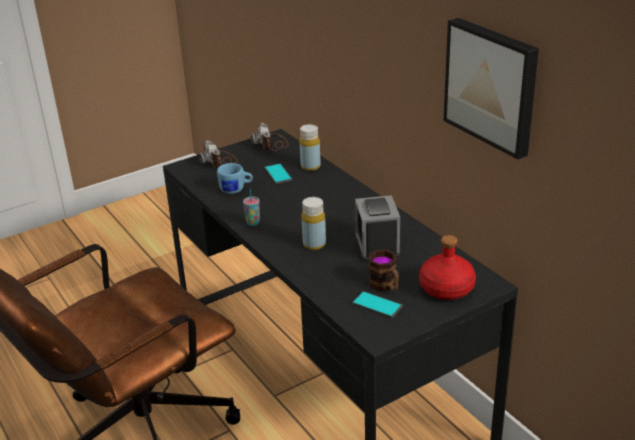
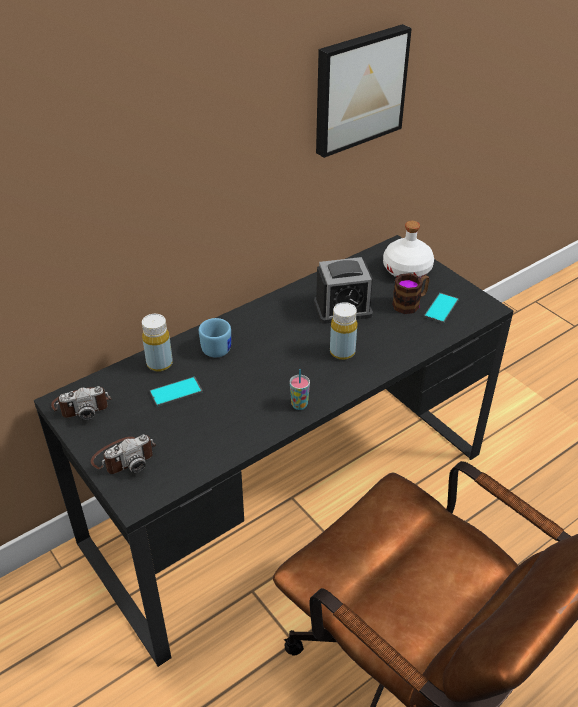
camera: 95 degrees left, 10 degrees up
(236, 190) = (214, 429): blue mug -> blue mug (217, 346)
(445, 288) = (407, 270): red bottle -> white bottle

